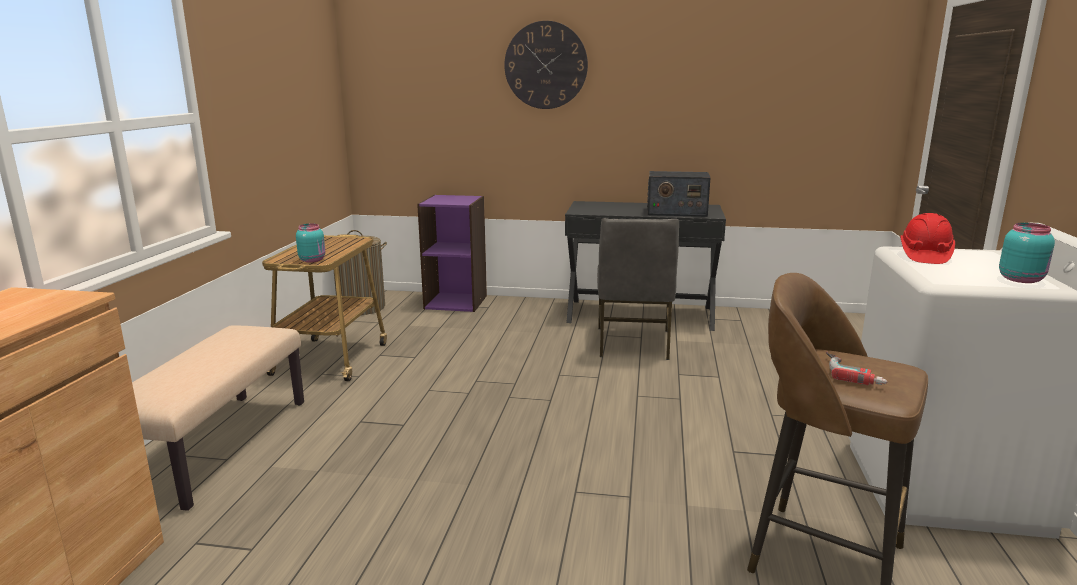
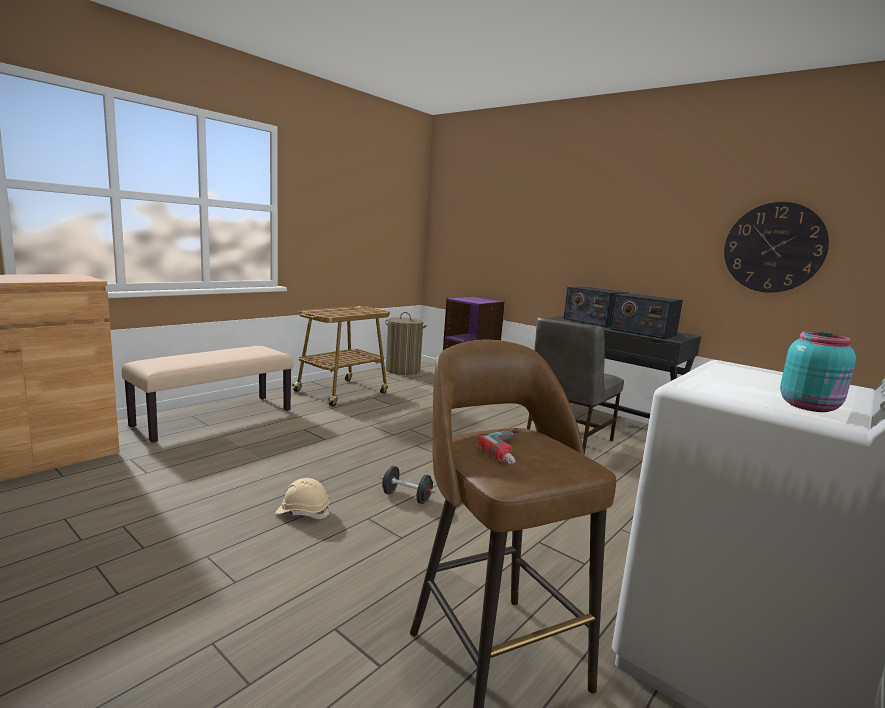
camera: 30 degrees right, 5 degrees down
(313, 260) = (327, 314): turquoise jar -> none
(507, 513) = (303, 512): none -> beige hard hat
(545, 65) = (563, 199): wall clock -> wall clock (773, 247)
(579, 456) = (406, 497): none -> black dumbbell
(613, 207) = (593, 322): none -> radio
(924, 256) = (740, 372): red hard hat -> none

